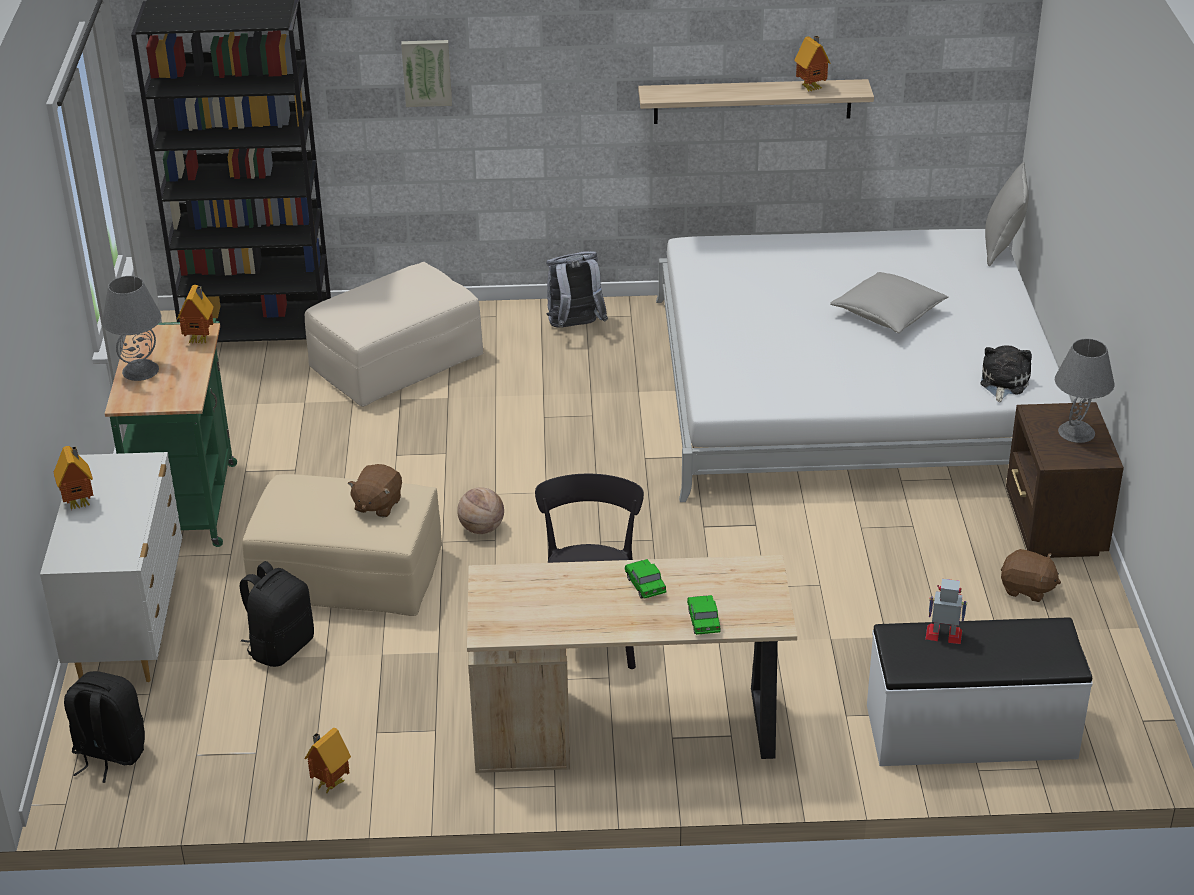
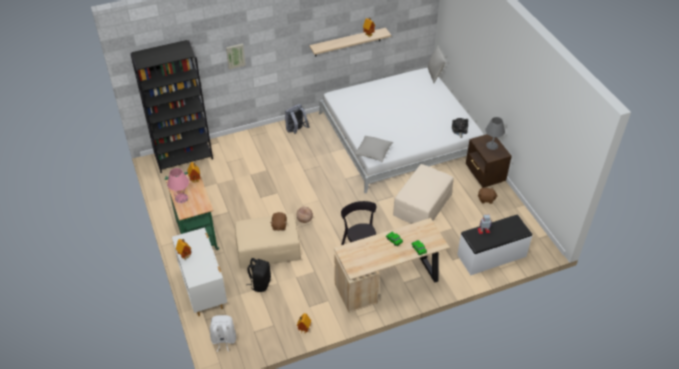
camera: 20 degrees left, 10 degrees up
(108, 754) = (223, 340): black backpack -> white backpack
(140, 371) = (181, 198): grey table lamp -> pink table lamp
(396, 362) = (241, 159): beige ottoman -> beige ottoman (422, 205)
(888, 314) = (411, 110): grey pillow -> grey pillow (373, 152)

